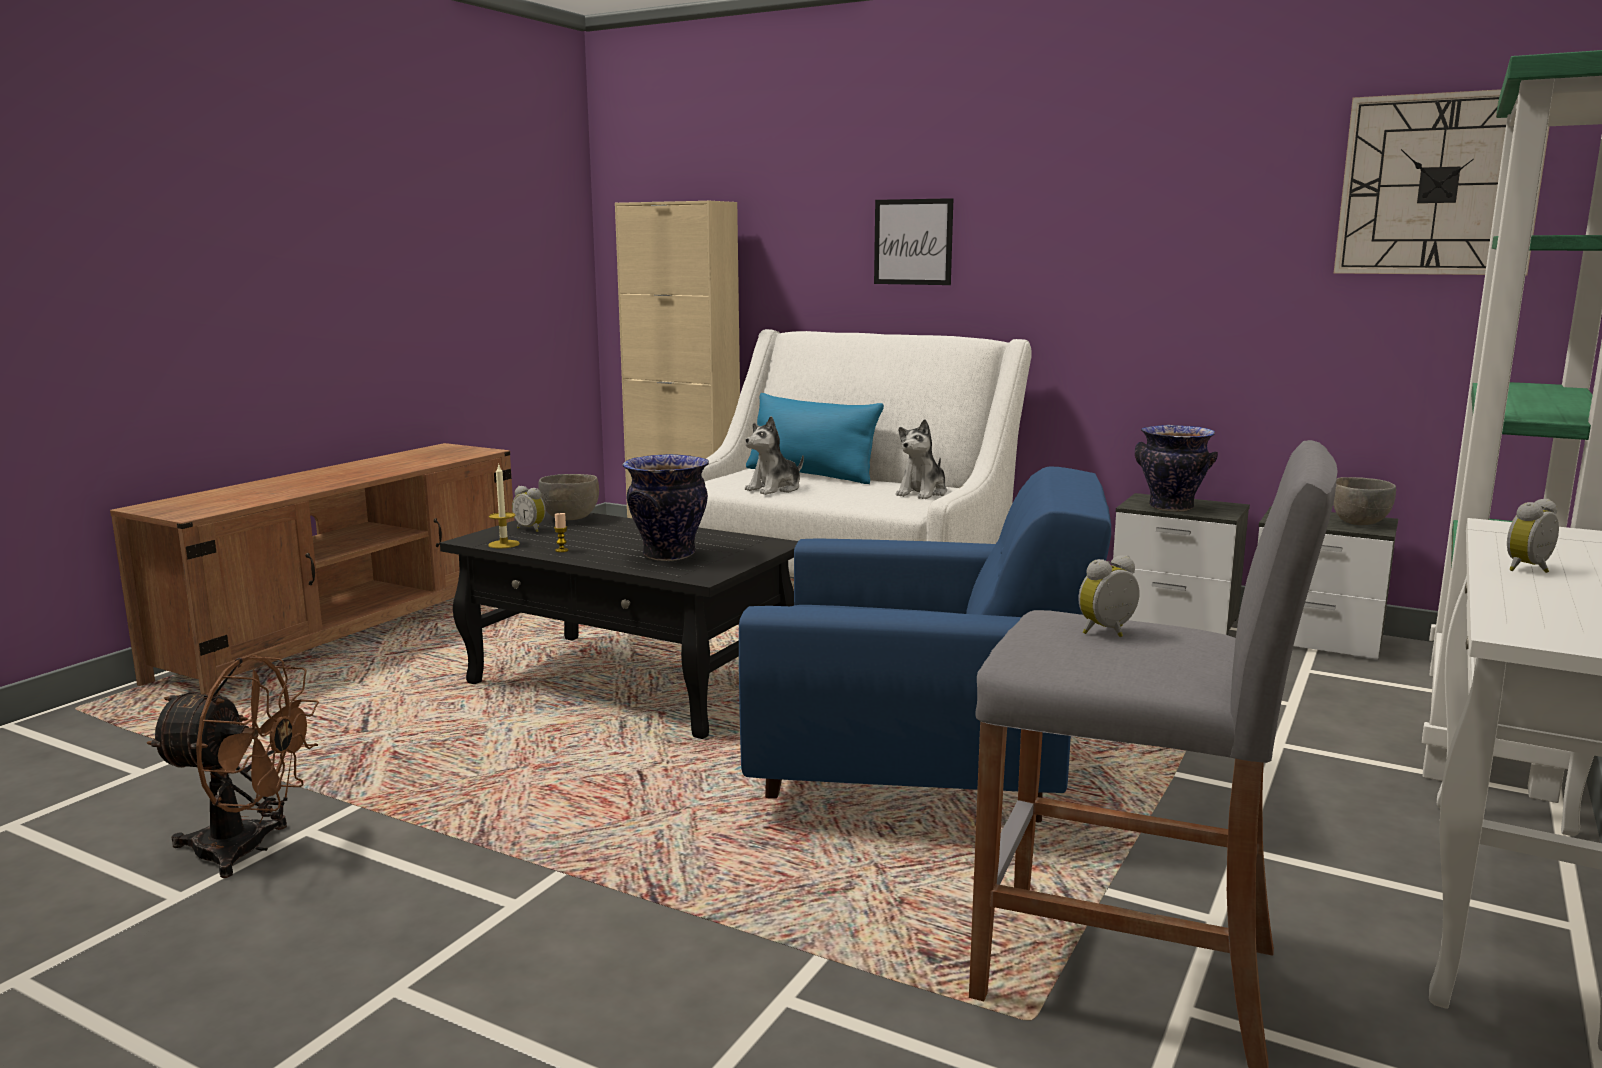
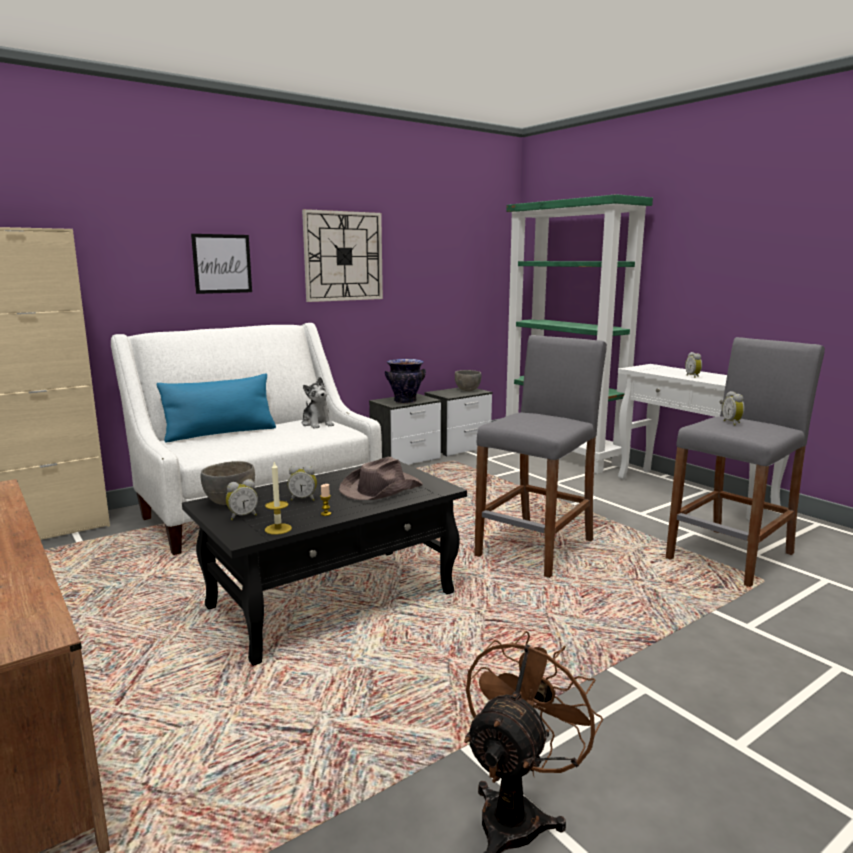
camera: 65 degrees left, 0 degrees up
(603, 536) = (303, 499): none -> alarm clock
(668, 555) = (380, 489): vase -> brown hat
(775, 489) = (244, 446): plush toy -> none
(921, 771) = (536, 548): blue armchair -> grey stool
(1438, 185) = (466, 238): wall clock -> wall clock (343, 256)

